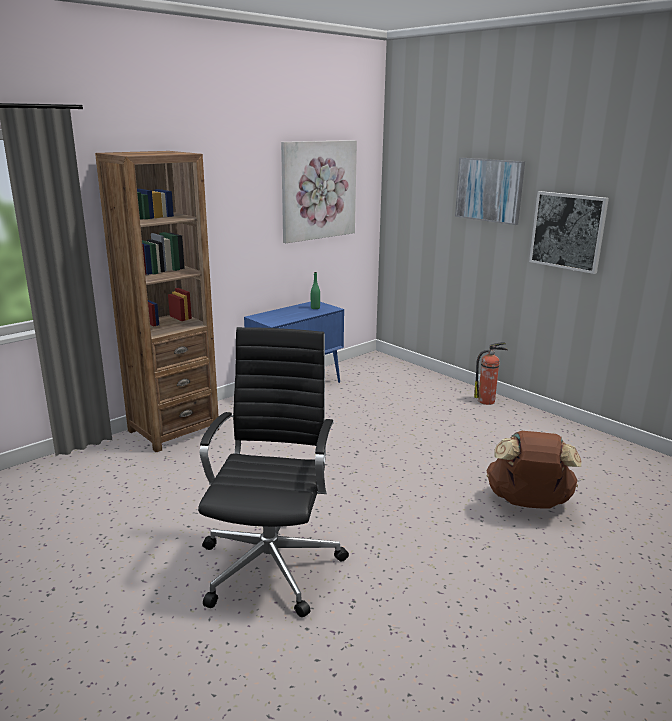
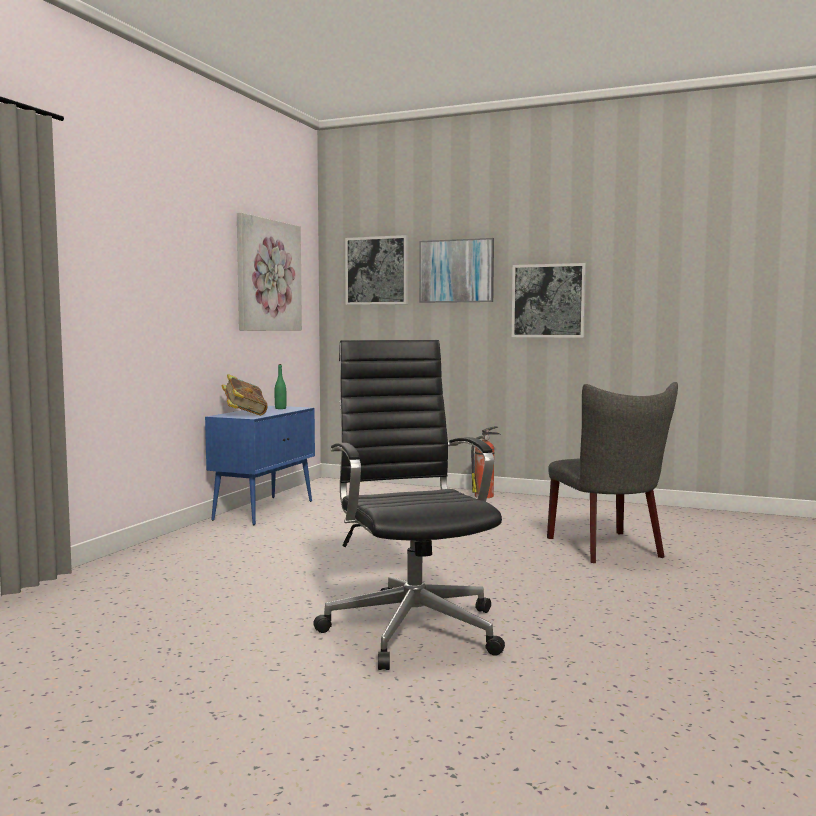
camera: 25 degrees left, 15 degrees down
(173, 430) = (147, 558): brown bookcase -> none
(274, 317) = (244, 414): none -> book
(425, 181) = (377, 270): none -> picture
(528, 503) = (609, 549): brown backpack -> grey chair

